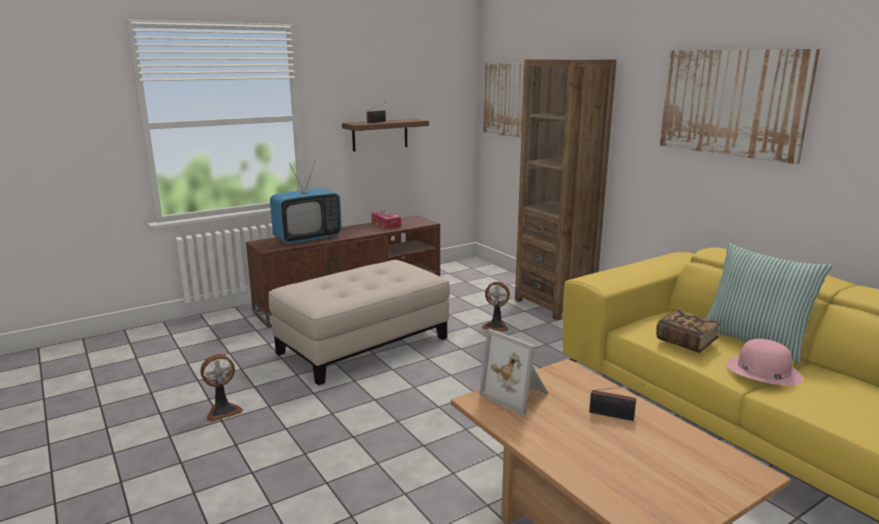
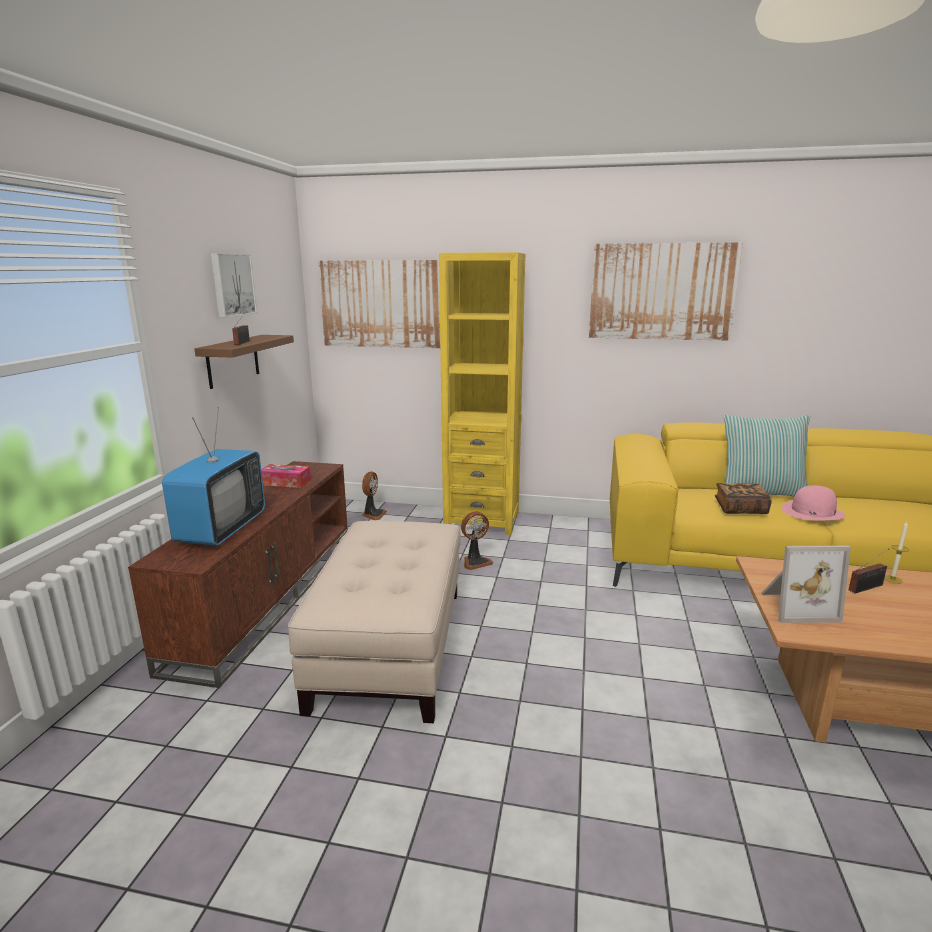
camera: 45 degrees left, 0 degrees up
(223, 410) = (382, 842): fan -> fan (373, 514)
(387, 81) = (232, 284): none -> picture
(554, 304) = (482, 521): brown bookcase -> yellow bookcase
(656, 423) = (892, 579): none -> candle

